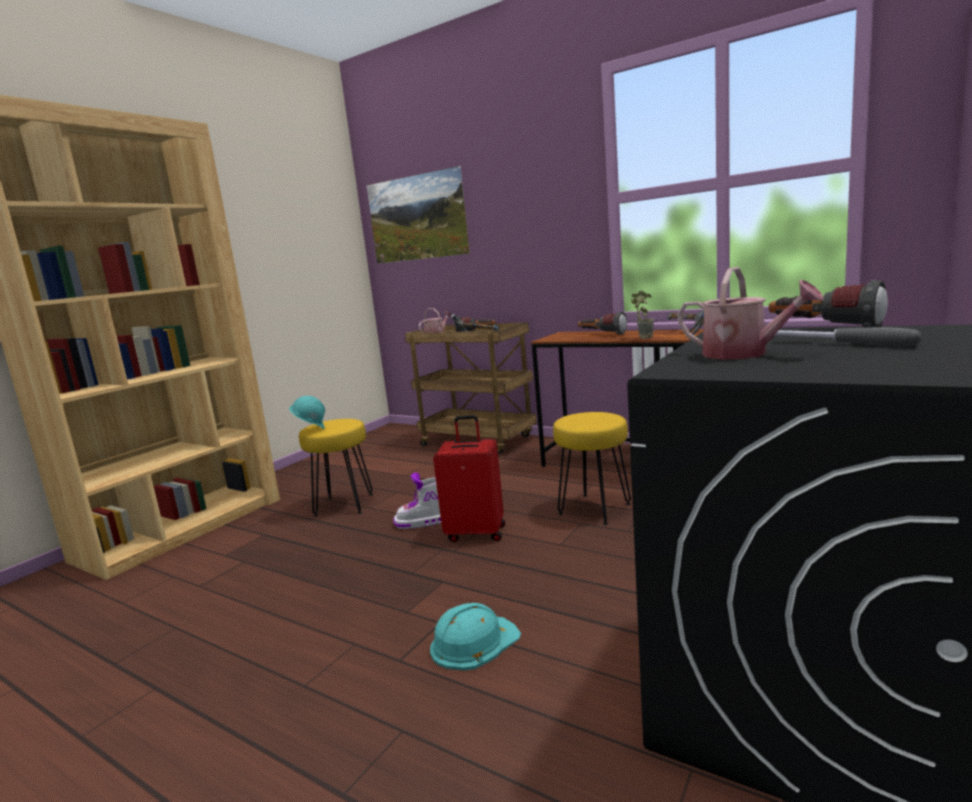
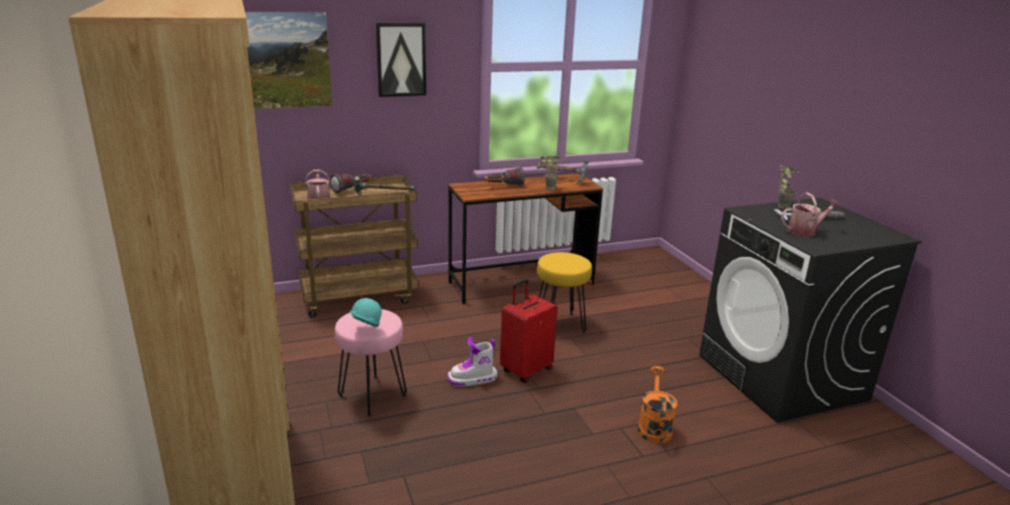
camera: 55 degrees left, 10 degrees up
(345, 504) = (372, 395): yellow stool -> pink stool
(423, 522) = (473, 379): boot -> boot turned 45 degrees clockwise
(473, 642) = (654, 426): turquoise hard hat -> orange watering can
(524, 201) = (401, 59): none -> picture
(823, 330) = (780, 206): flashlight -> potted plant

